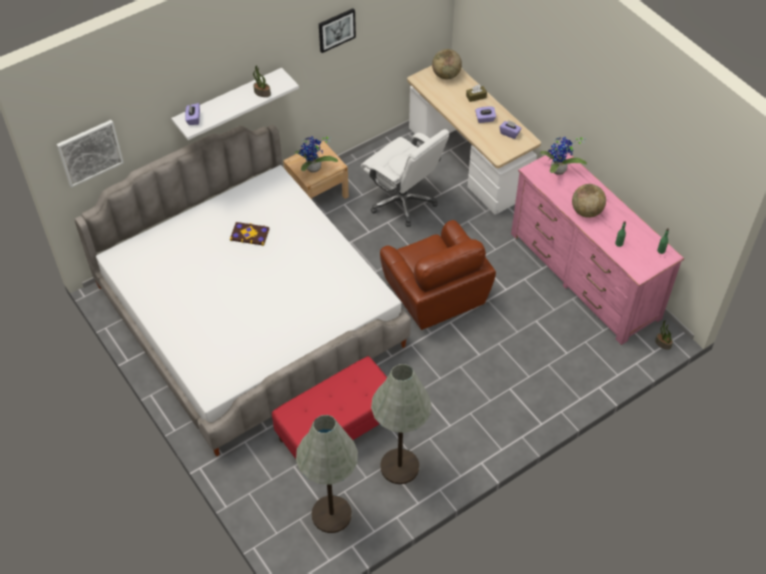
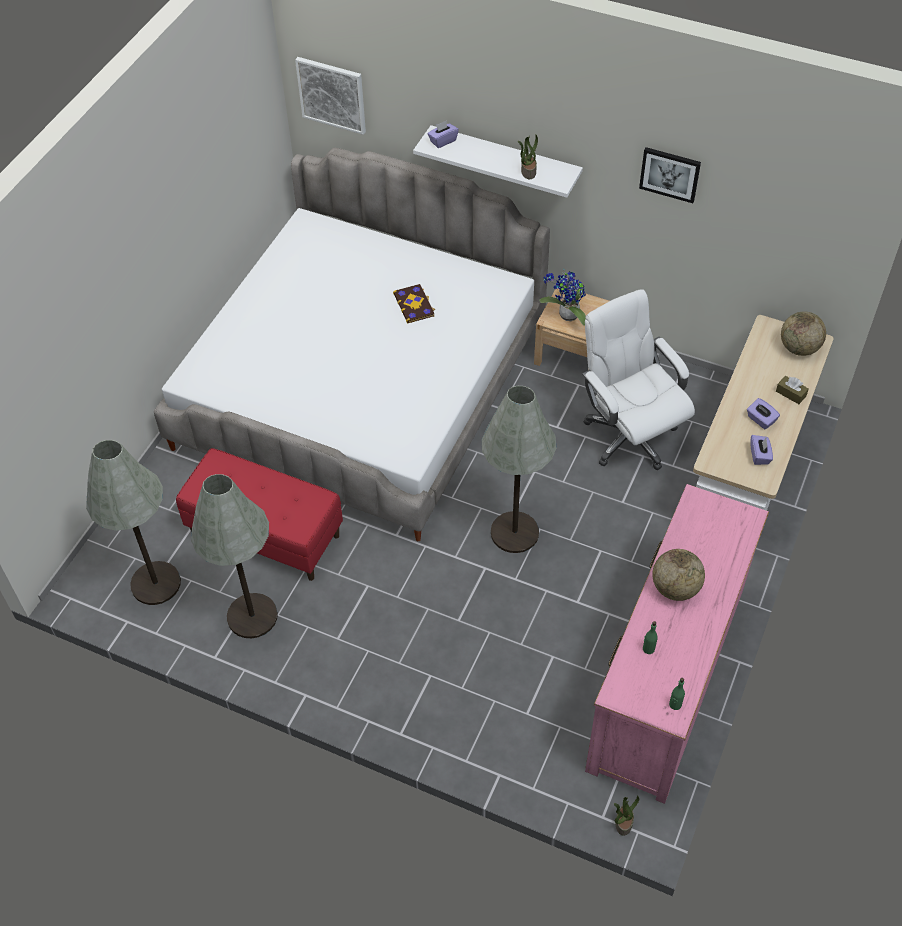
camera: 60 degrees right, 0 degrees up
(403, 201) = (629, 435): white office chair -> white office chair turned 135 degrees clockwise
(434, 294) = (514, 532): brown armchair -> grey floor lamp
(558, 171) = (719, 527): potted plant -> none

